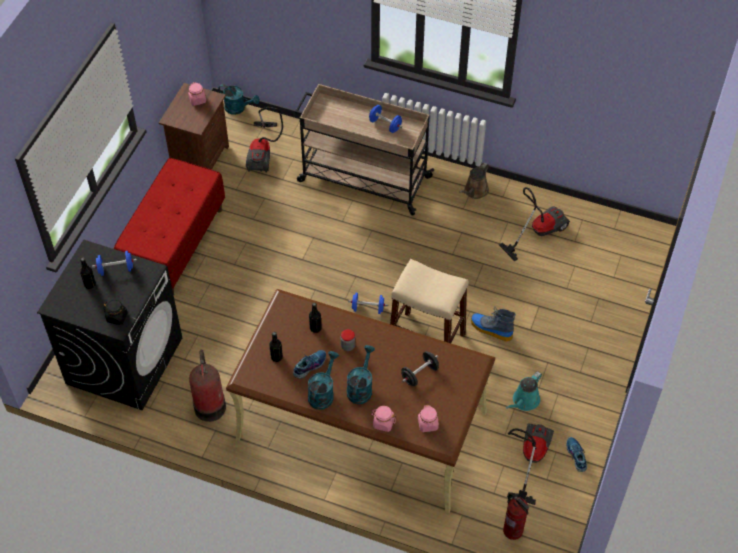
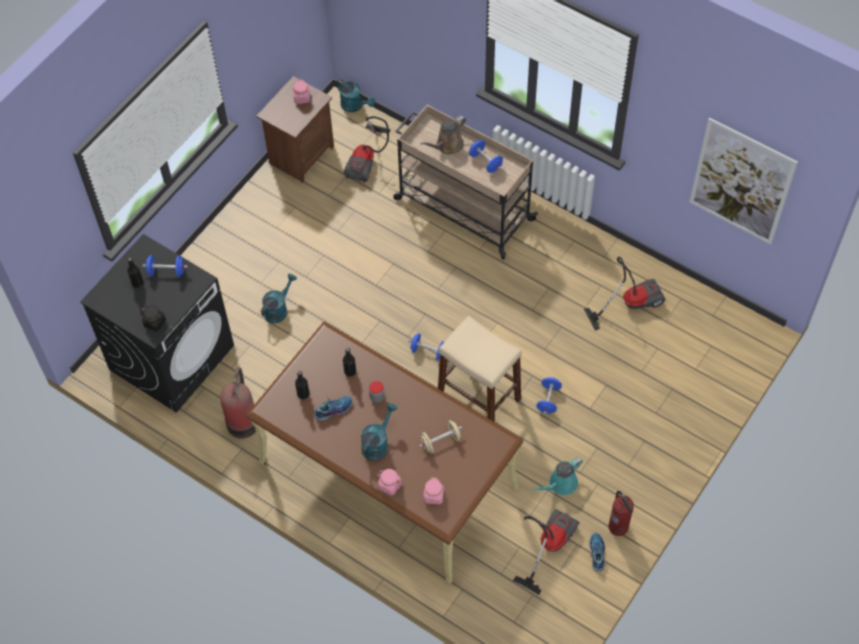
camera: 15 degrees right, 5 degrees up
(174, 244) = (252, 244): red bench -> none
(322, 393) = (338, 441): turquoise watering can -> turquoise watering can (278, 309)
(419, 374) = (440, 441): black dumbbell -> beige dumbbell
(474, 191) = (576, 245): brown watering can -> brown watering can (447, 145)
(490, 329) = (548, 400): boot -> blue dumbbell
(513, 530) = (509, 616): fire extinguisher -> fire extinguisher (618, 527)
(634, 90) = (741, 182): none -> picture

